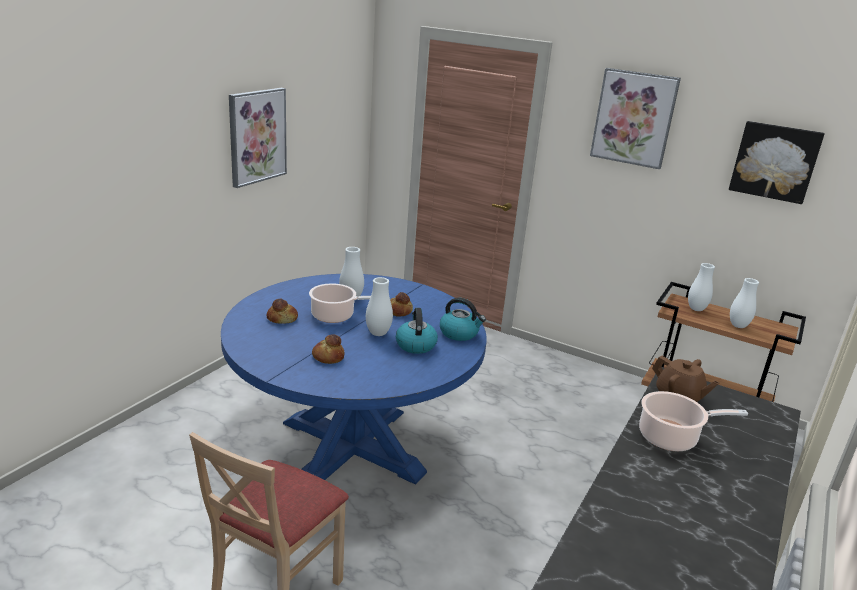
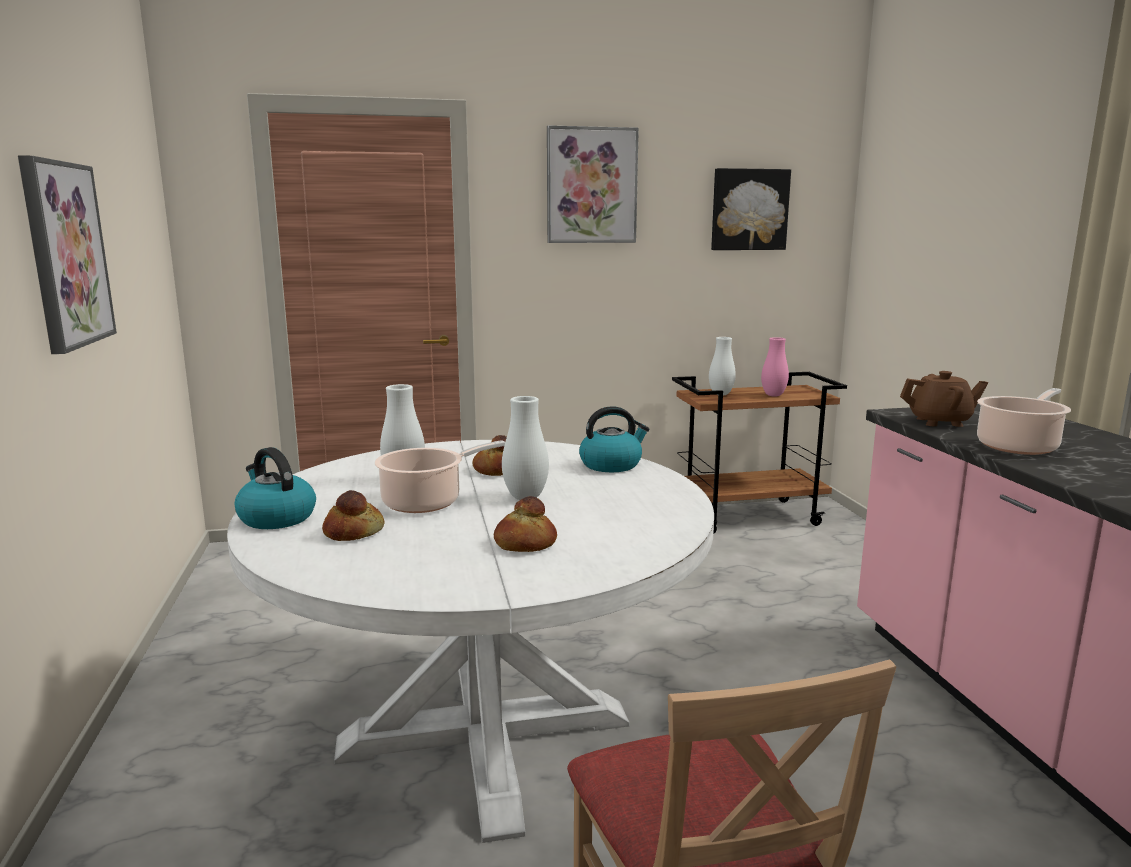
camera: 40 degrees left, 10 degrees down
(352, 447) = (485, 733): blue dining table -> white dining table
(415, 345) = (594, 491): kettle -> kettle (276, 518)
(738, 326) = (773, 395): white vase -> pink vase

